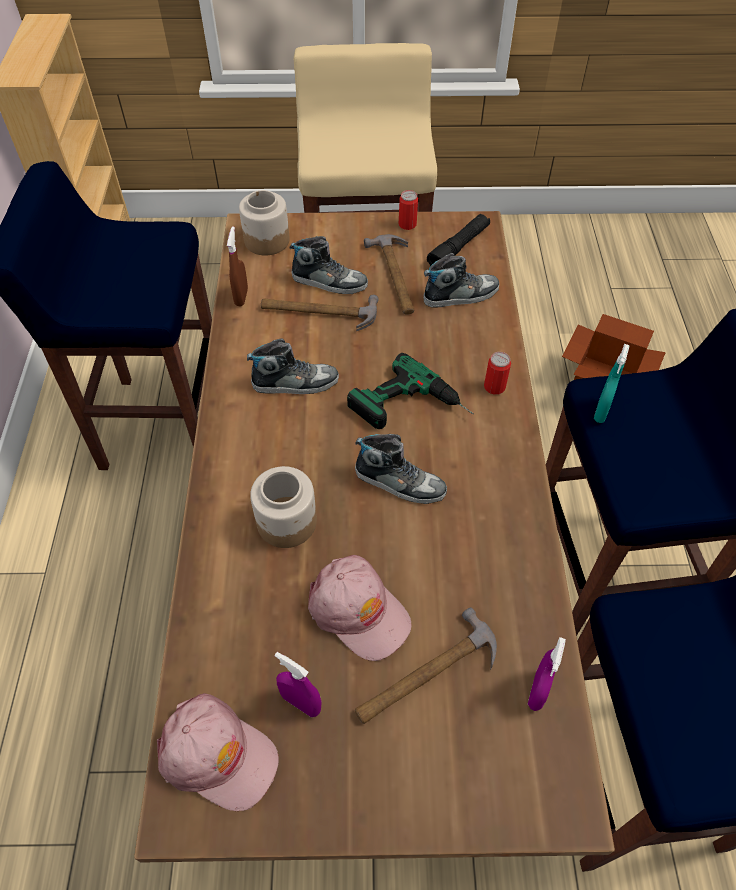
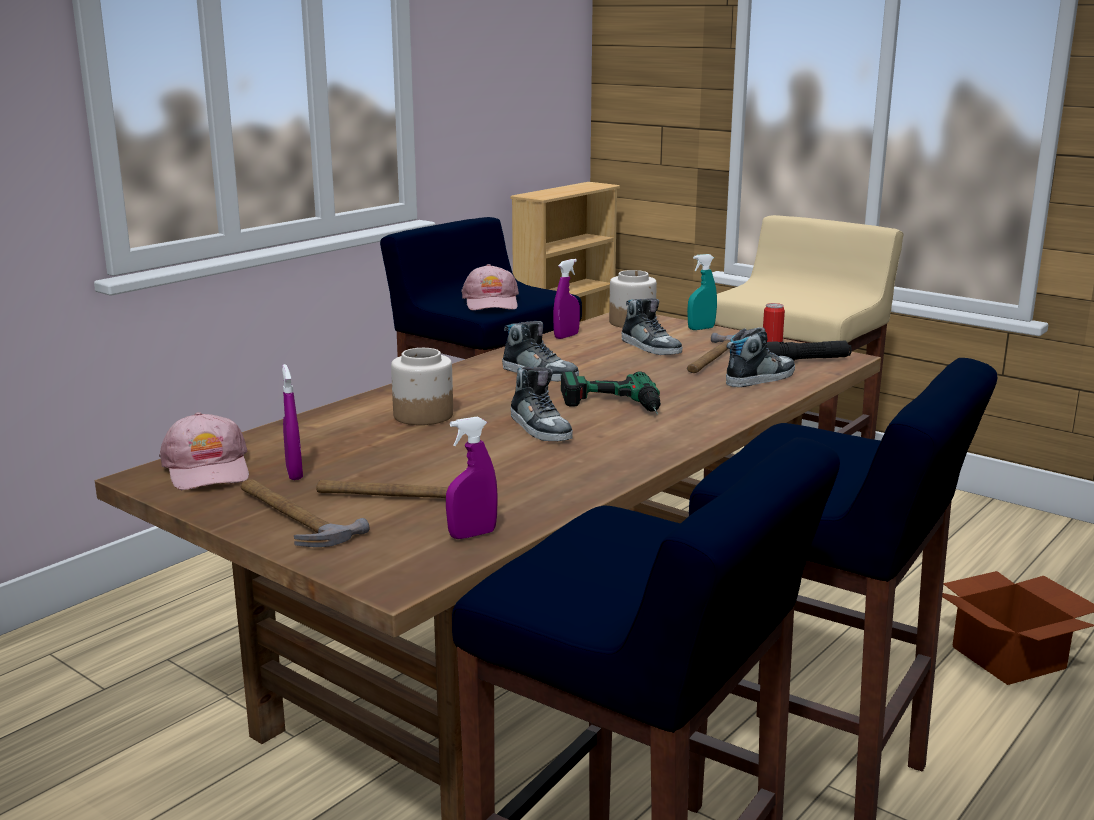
camera: 40 degrees right, 35 degrees down
(241, 297) = (566, 336): brown spray bottle -> purple spray bottle
(318, 312) = (616, 355): hammer -> hammer (291, 516)
(358, 611) = (404, 459): pink cap -> pink cap (491, 302)
(460, 295) = (760, 378): shoe -> shoe turned 60 degrees counterclockwise
(494, 387) = (708, 418): can -> none
(601, 411) = (778, 436): turquoise spray bottle -> turquoise spray bottle (701, 328)

